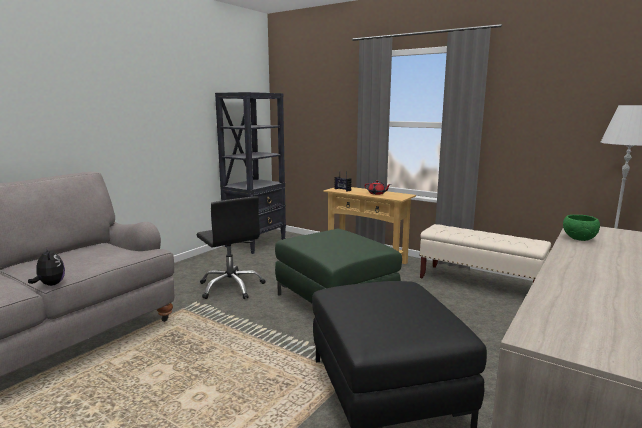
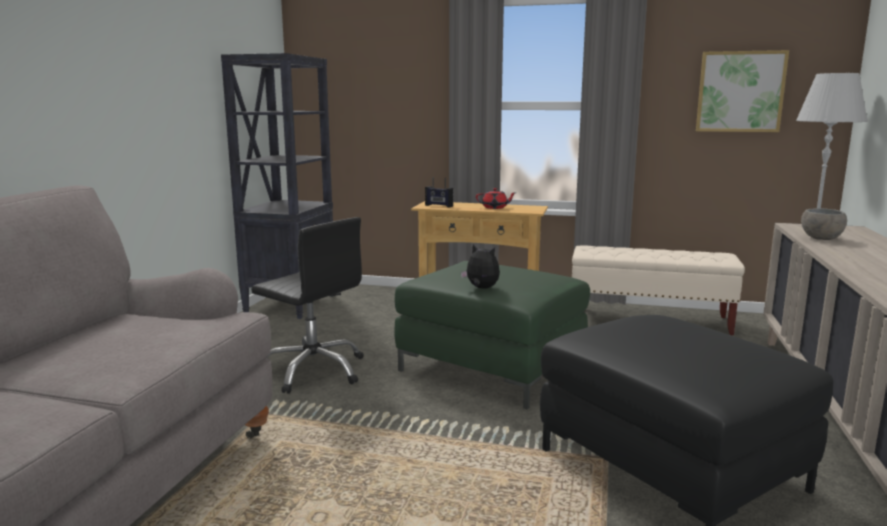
camera: 20 degrees left, 0 degrees up
(50, 285) = (120, 389): plush toy -> plush toy (481, 288)
(564, 117) = (740, 92): none -> picture
(580, 239) = (822, 239): green bowl -> grey bowl

